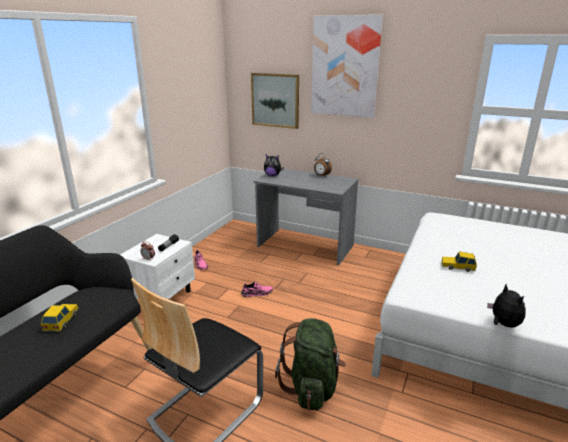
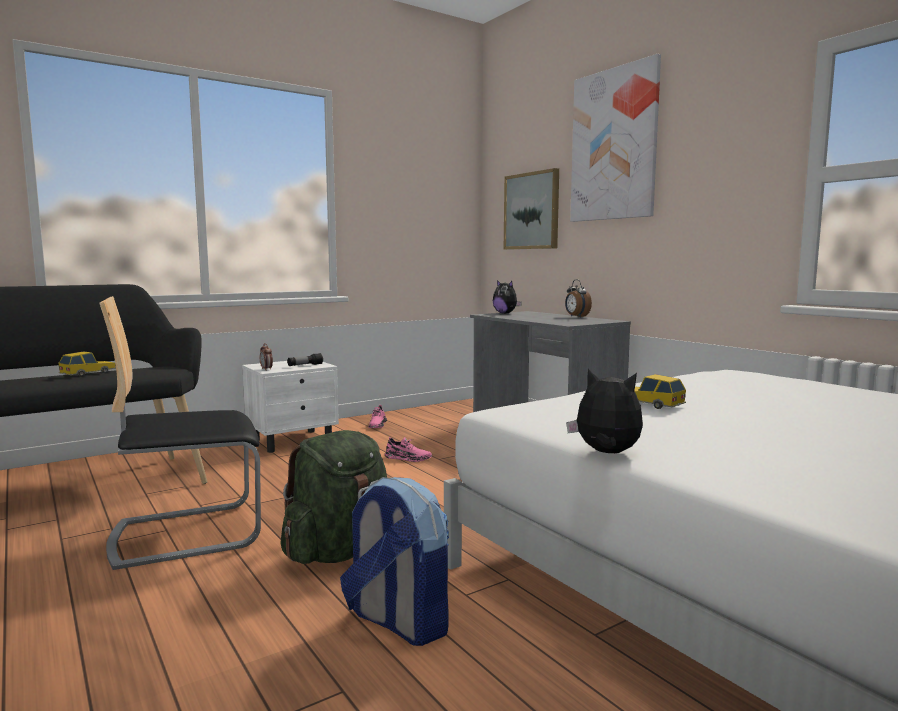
camera: 30 degrees right, 15 degrees down
(394, 425) = (397, 622): none -> backpack
(503, 324) = (606, 453): plush toy -> plush toy turned 75 degrees counterclockwise

